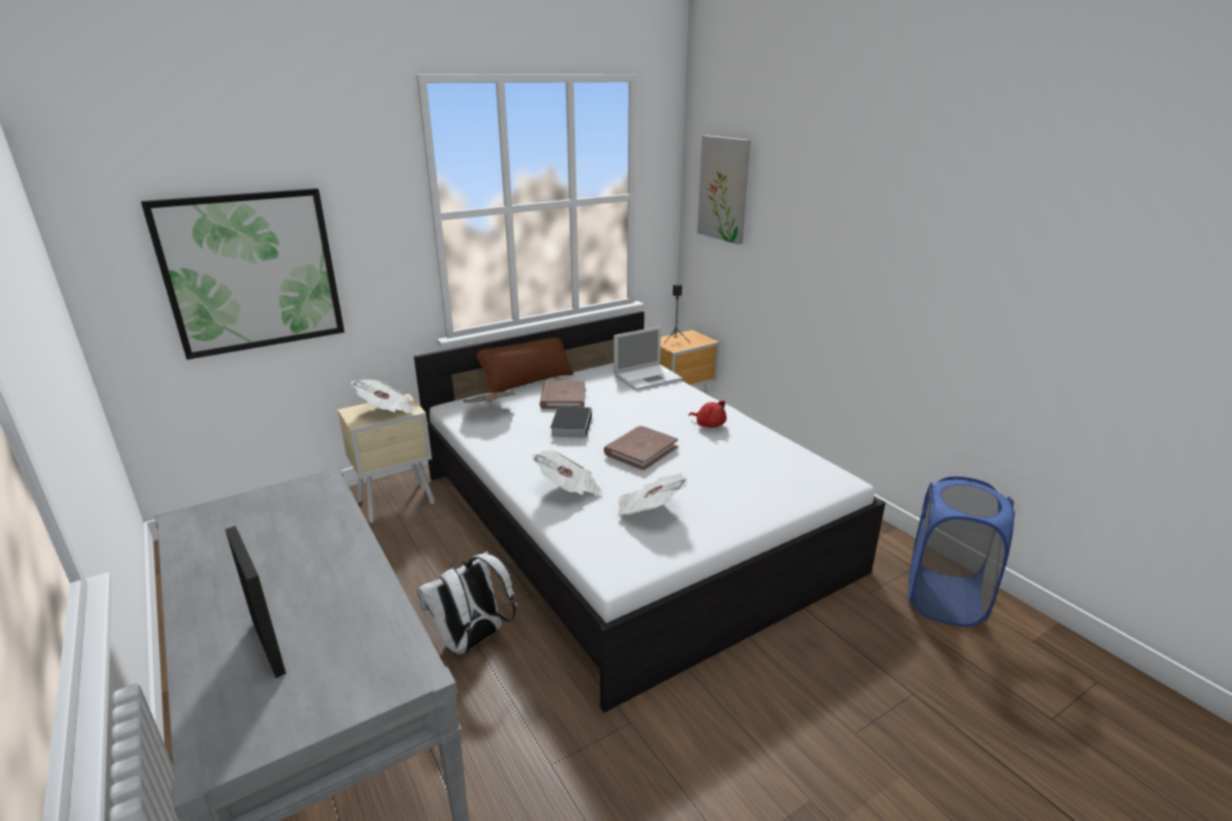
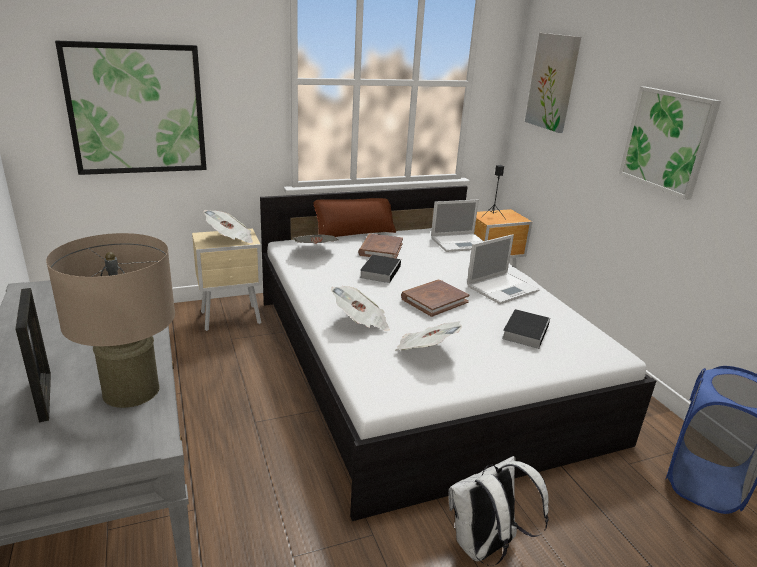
camera: 10 degrees right, 0 degrees up
(366, 621) = (131, 391): none -> beige table lamp
(472, 641) = (258, 439): white backpack -> white backpack (485, 547)
(709, 424) = (503, 288): red plush toy -> laptop
(746, 470) = (525, 331): none -> book
(858, 248) = (667, 141): none -> picture

